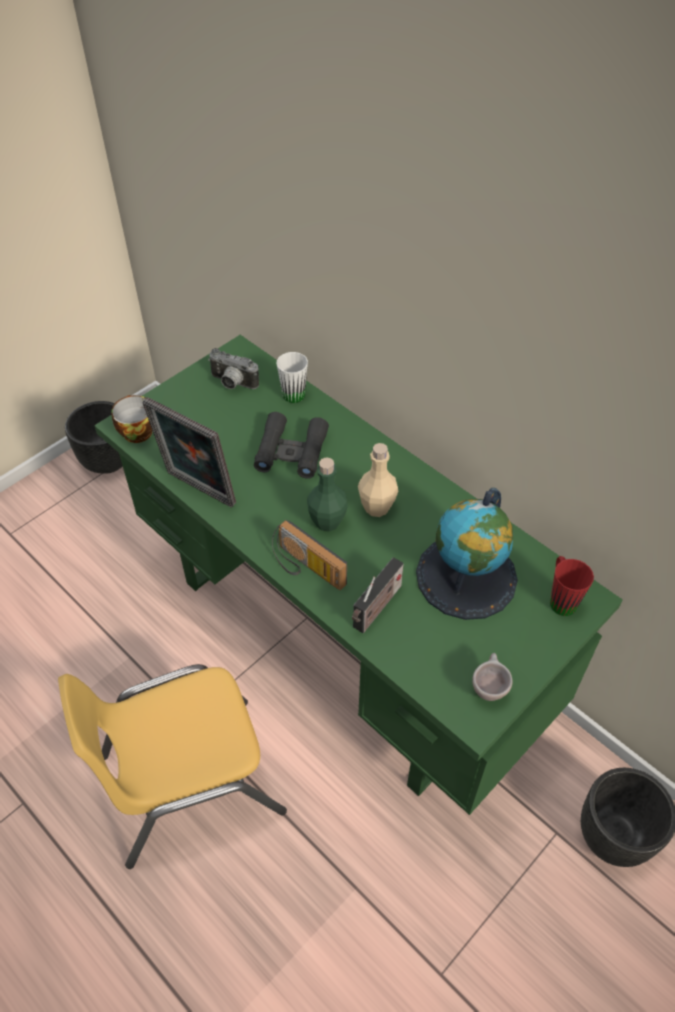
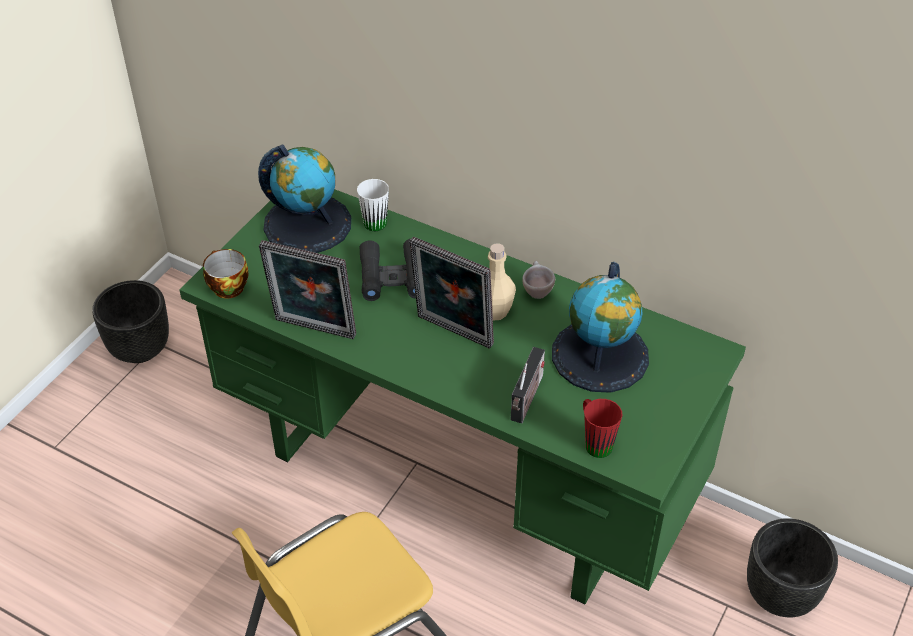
camera: 15 degrees left, 5 degrees down
(232, 384) = (307, 224): camera -> globe
(305, 568) = (447, 379): radio -> none
(327, 521) = (452, 333): green bottle -> picture frame
(488, 687) = (650, 443): beige cup -> beige cup (536, 291)
(560, 598) = (691, 356): red mug -> red mug (595, 441)

